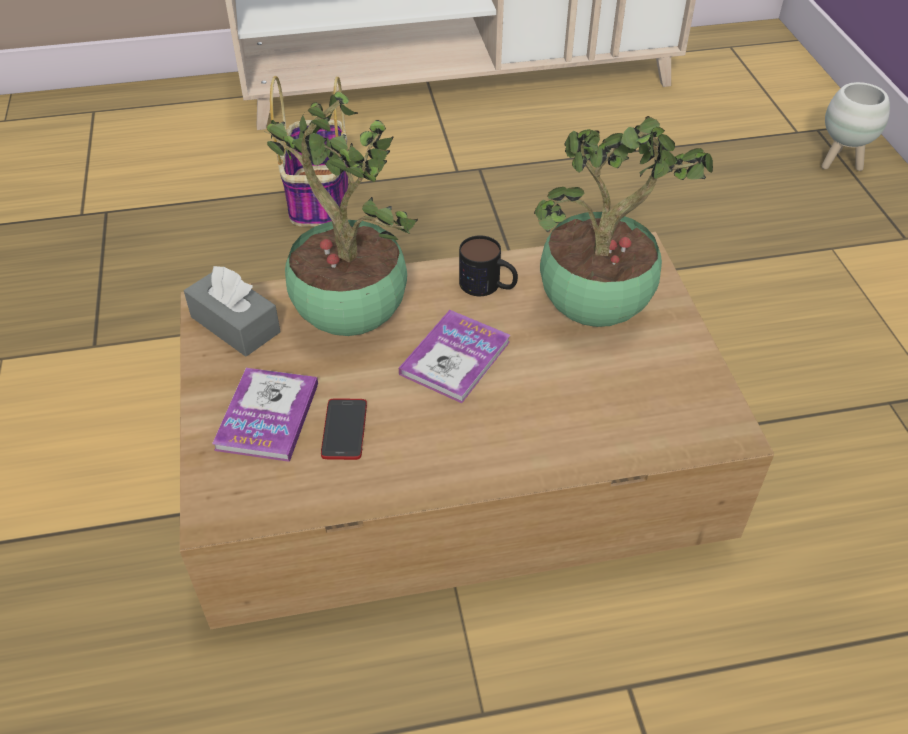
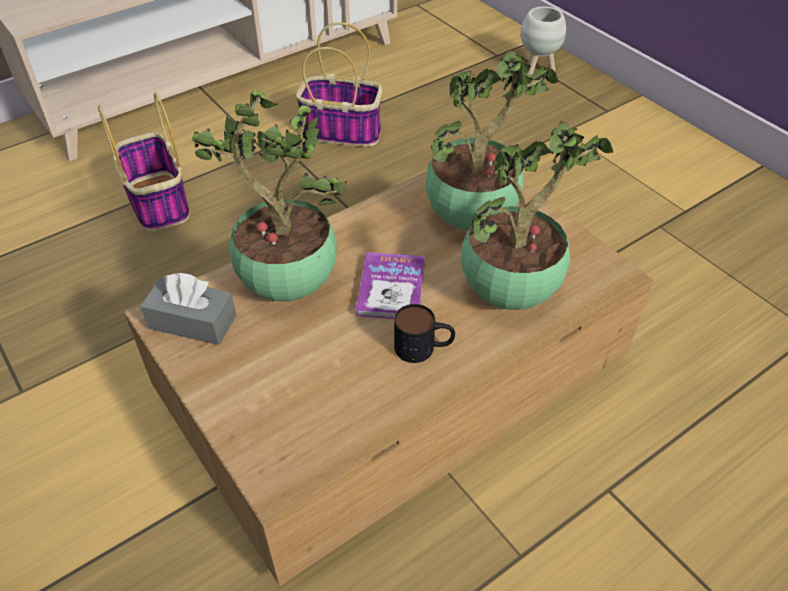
camera: 25 degrees left, 0 degrees up
(267, 416) = (269, 386): book -> none
(344, 430) = (340, 374): phone -> none
(488, 286) = (381, 225): mug -> mug (424, 348)
(556, 175) = (343, 131): none -> basket
(587, 407) = (511, 291): none -> potted plant

